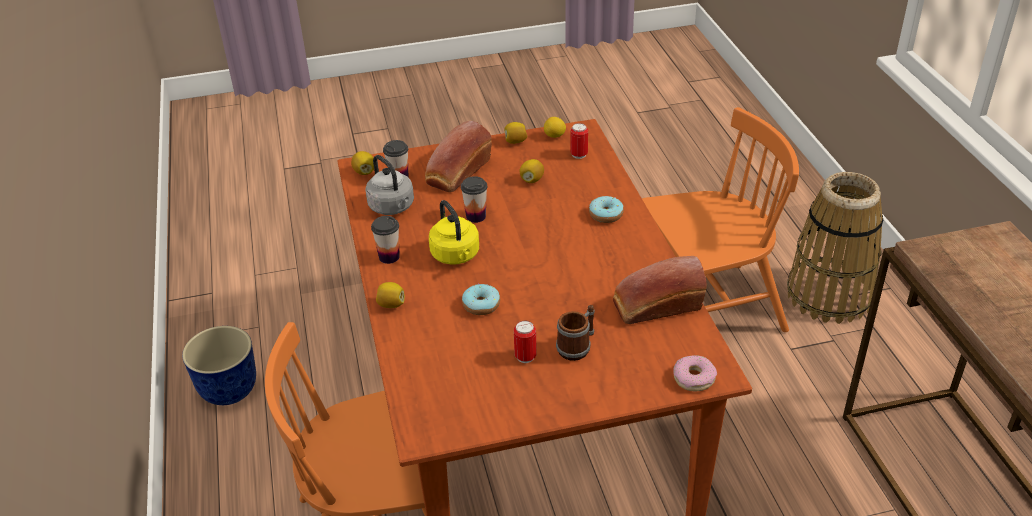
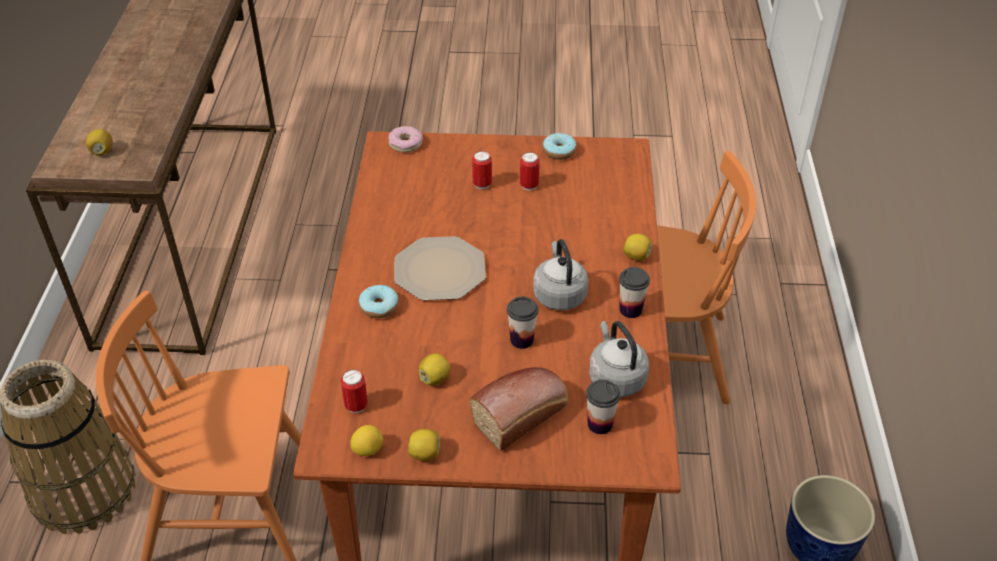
camera: 165 degrees left, 5 degrees up
(364, 172) = (644, 449): lemon -> lemon (102, 151)
(456, 256) = (559, 294): yellow kettle -> grey kettle
(481, 305) = (551, 237): donut -> donut (559, 151)
(573, 253) = (439, 269): none -> plate
(577, 346) = (482, 184): mug -> can
(655, 306) = (396, 202): bread -> none

